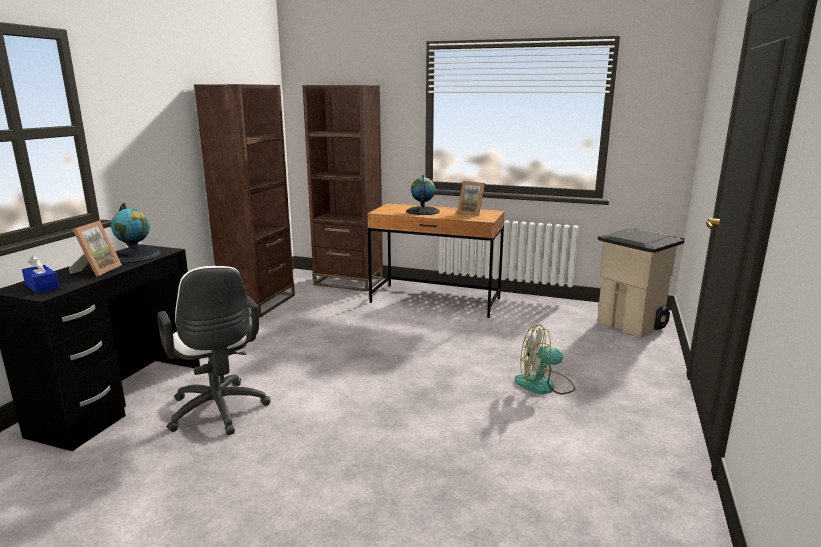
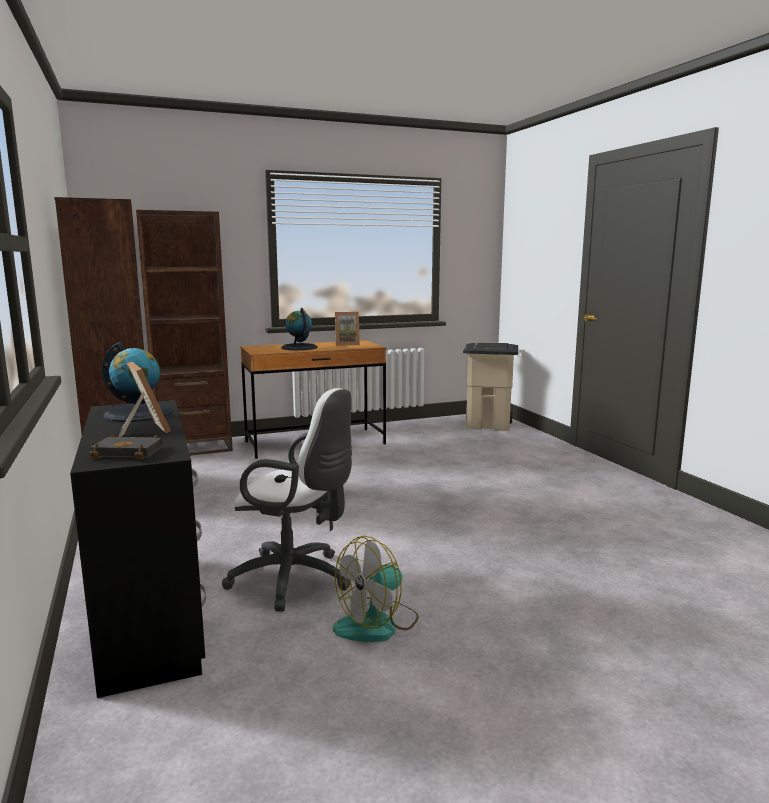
camera: 40 degrees left, 5 degrees down
(42, 286) = (130, 452): blue tissue box -> black book
(544, 385) = (508, 473): fan -> fan (377, 624)

